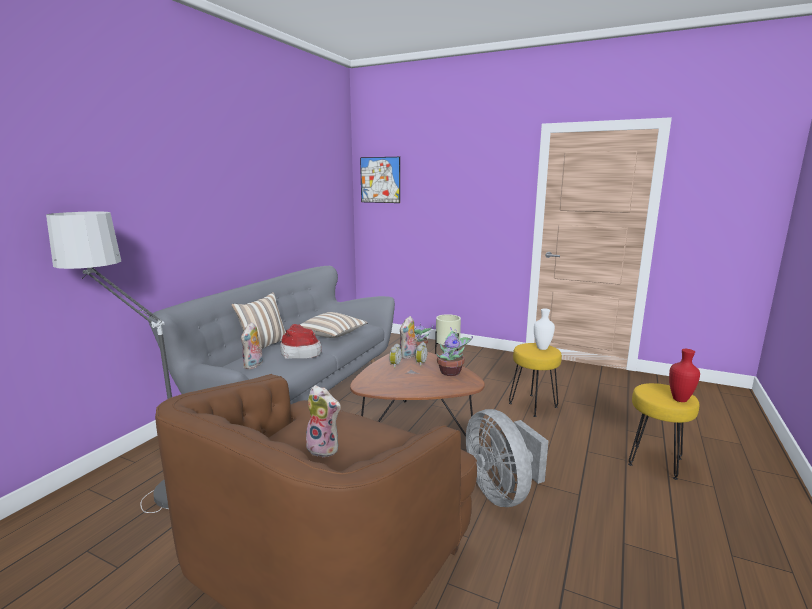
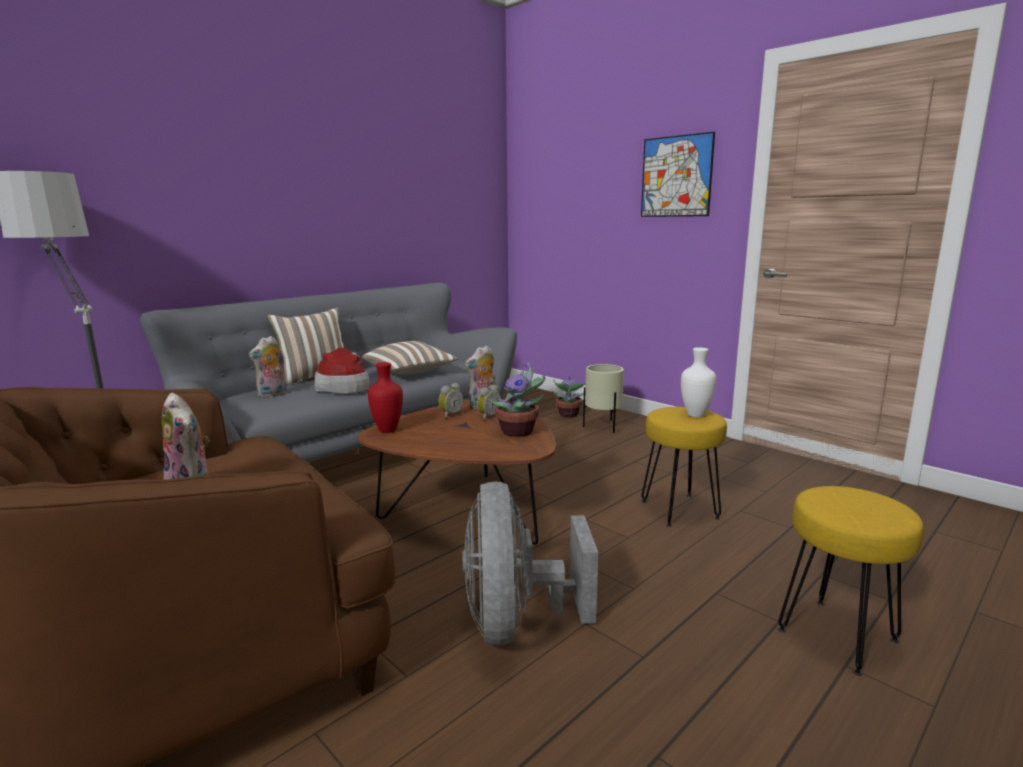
camera: 20 degrees right, 0 degrees up
(380, 180) = (538, 167): picture -> picture (676, 176)
(679, 399) = (875, 519): red vase -> red vase (388, 430)

